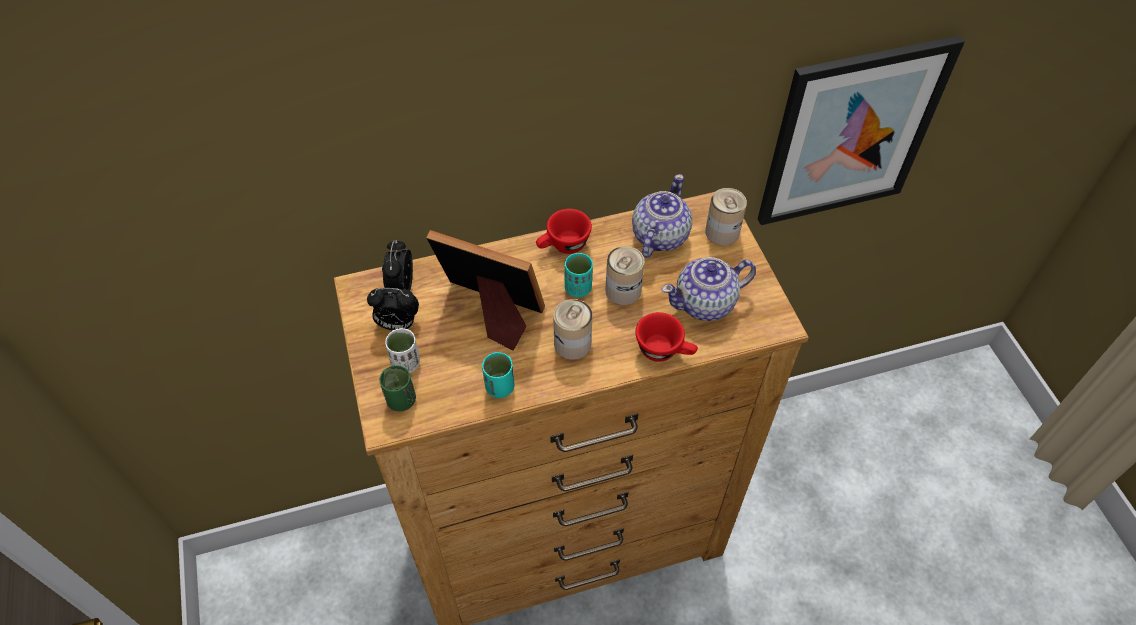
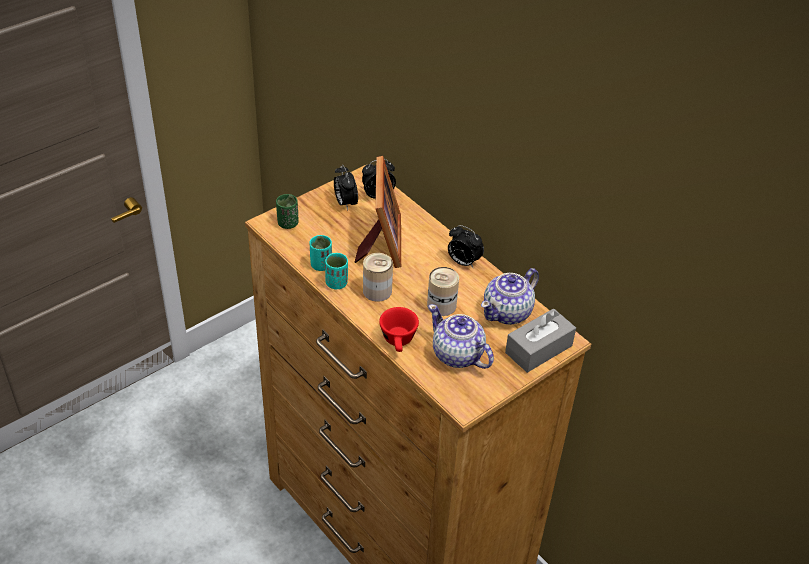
camera: 65 degrees right, 10 degrees down
(406, 363) = (317, 216): white cup -> none
(563, 246) = (463, 262): red cup -> alarm clock
(578, 288) = (428, 280): turquoise cup -> turquoise cup (336, 283)
(659, 236) = (508, 312): teapot -> teapot turned 135 degrees clockwise
(722, 232) = (538, 349): can -> grey tissue box
(850, 133) = (700, 397): picture -> none

